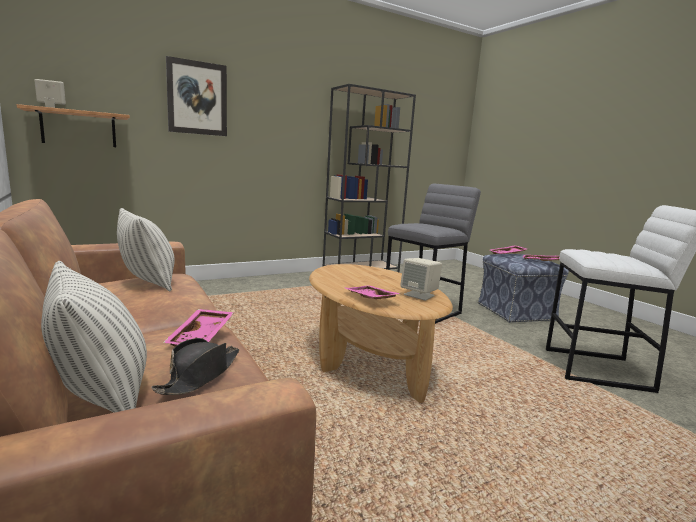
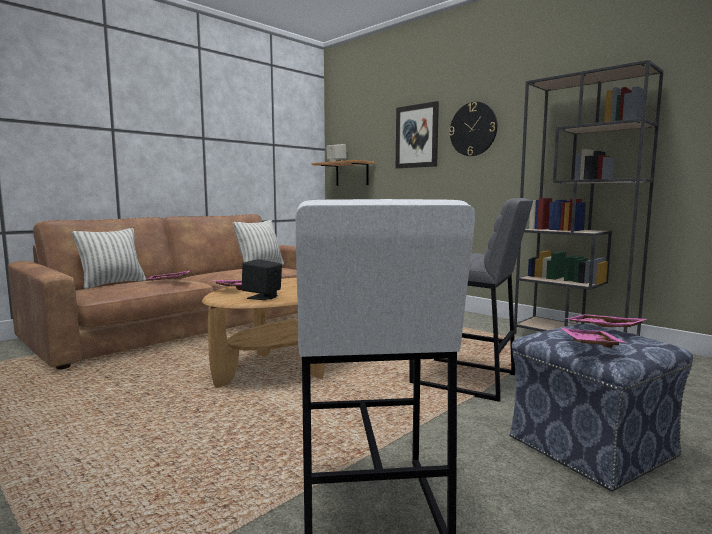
camera: 75 degrees right, 5 degrees down
(200, 375) = (118, 285): black hat -> none
(266, 105) = (473, 129): none -> wall clock
(419, 295) = (262, 297): beige speaker -> black speaker

